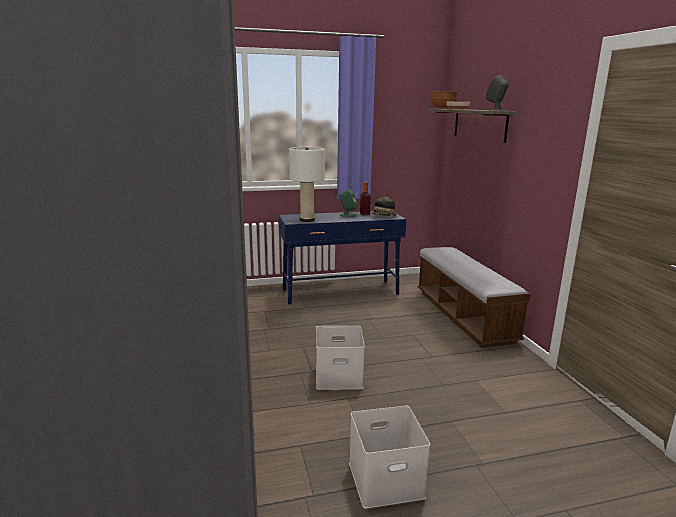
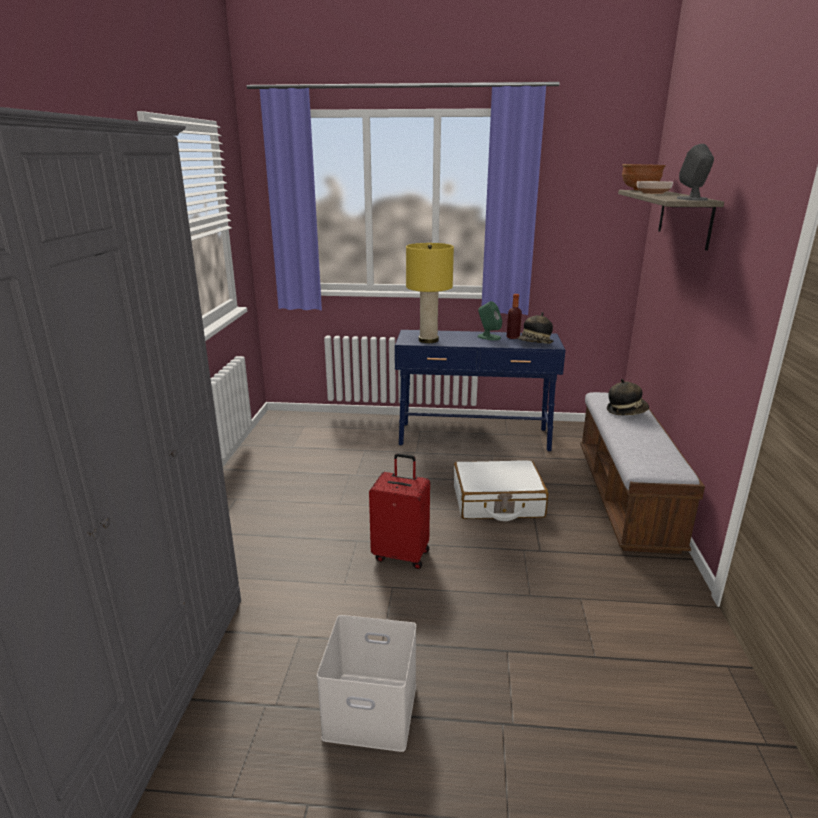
camera: 20 degrees right, 5 degrees up
(307, 220) = (428, 340): white table lamp -> yellow table lamp
(339, 376) = (401, 554): white storage box -> red suitcase
(384, 331) = (497, 502): none -> white suitcase
(455, 256) = (626, 411): none -> hat

